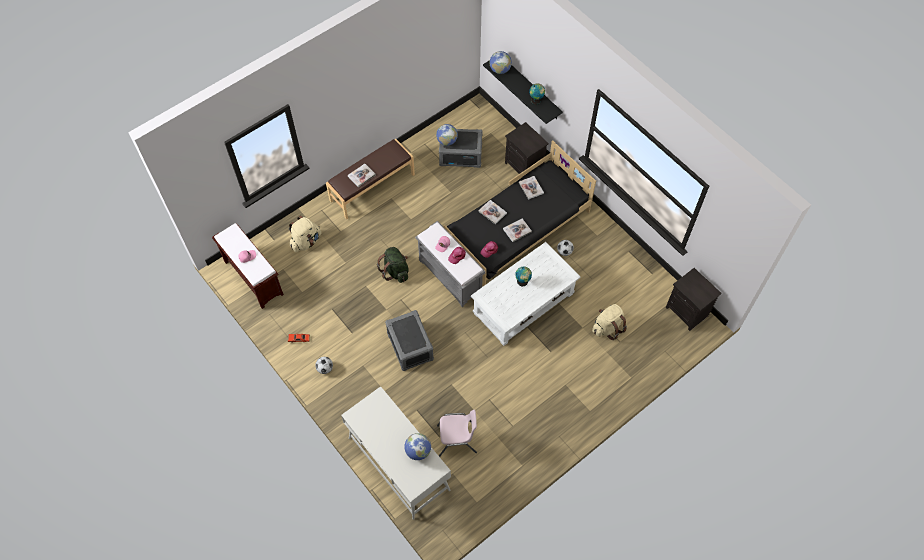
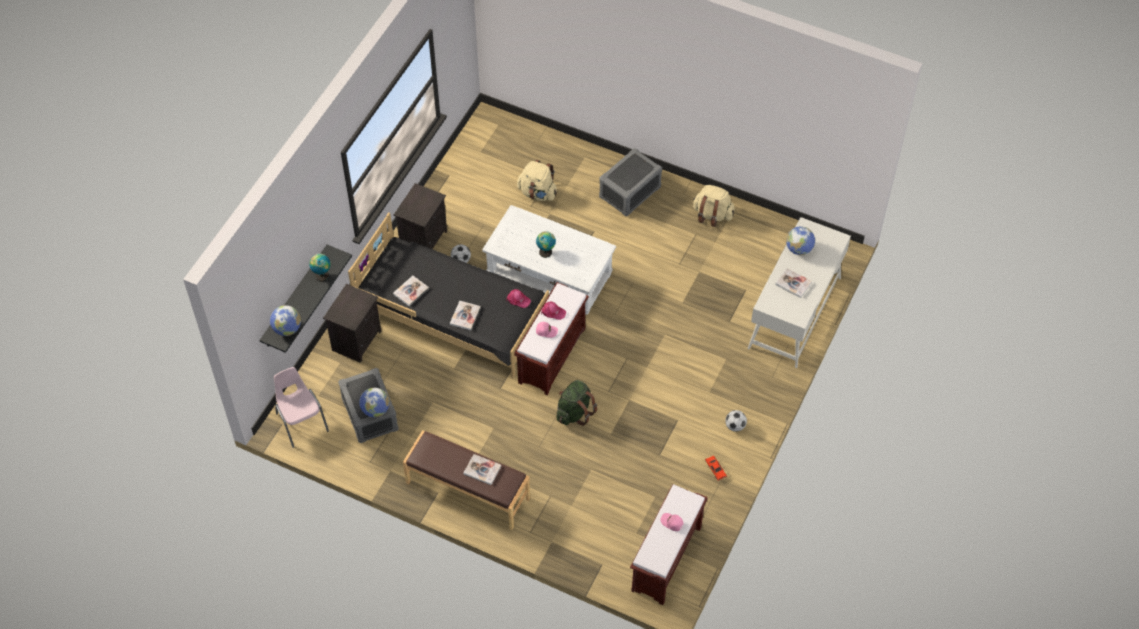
camera: 115 degrees left, 5 degrees down
(306, 242) = (585, 526): beige backpack -> beige backpack (712, 215)
(409, 346) = (661, 358): grey storage box -> grey storage box (630, 192)
(451, 276) = (552, 354): grey bench -> brown bench
(457, 440) = (739, 274): pink chair -> pink chair (301, 422)
(517, 230) = (478, 283): book -> book (793, 283)
(687, 311) = (481, 133): black nightstand -> black nightstand (423, 239)

